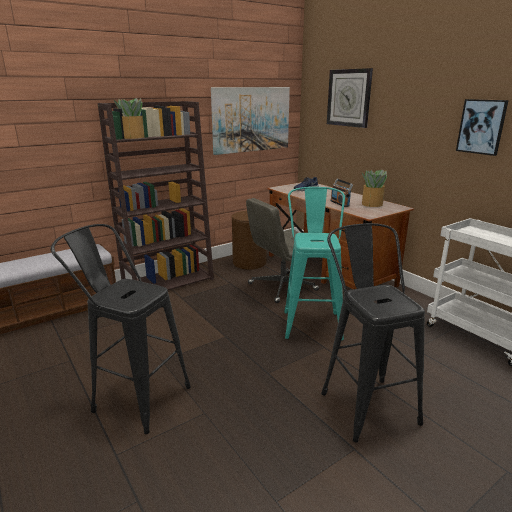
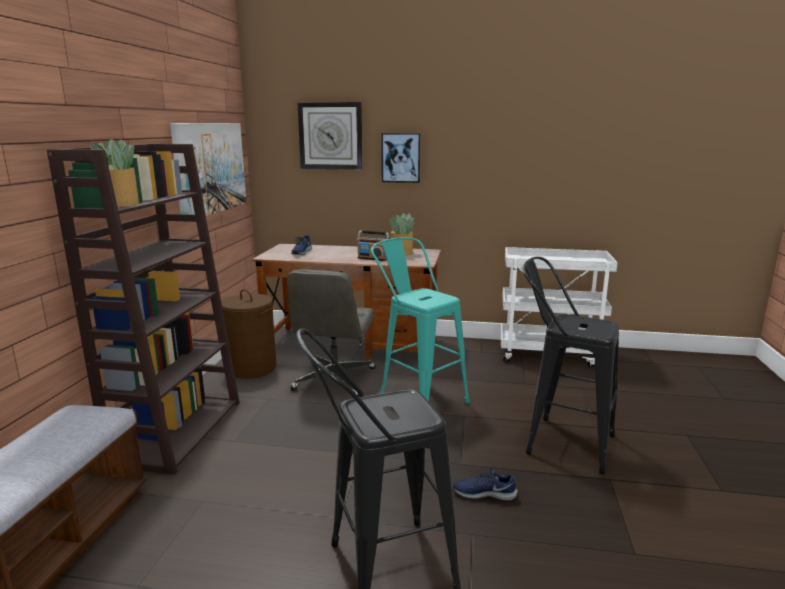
camera: 45 degrees left, 5 degrees down
(251, 397) = (484, 493): none -> blue shoe
(481, 126) = (499, 159): picture -> picture (401, 157)

